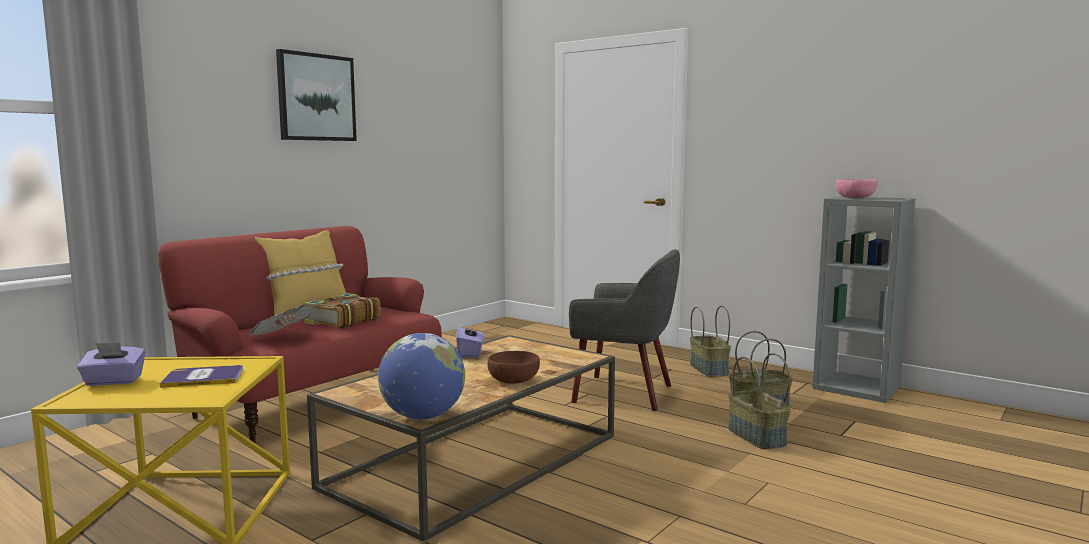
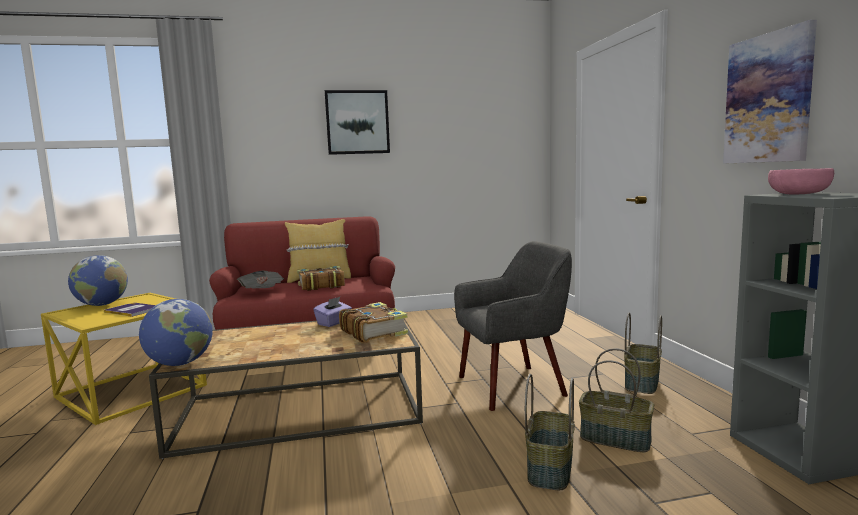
camera: 40 degrees right, 0 degrees up
(113, 381) = (102, 305): purple tissue box -> globe
(514, 380) = (298, 350): brown bowl -> none
(538, 353) = (373, 332): none -> book
(624, 393) = (512, 386): grey armchair -> grey armchair turned 75 degrees counterclockwise
(802, 122) = (768, 99): none -> picture

